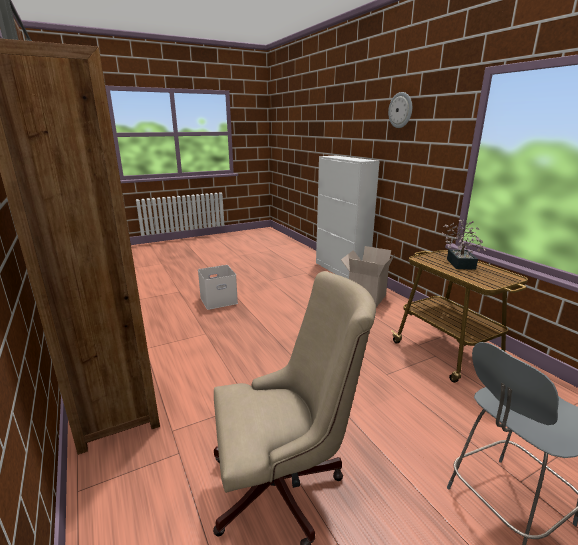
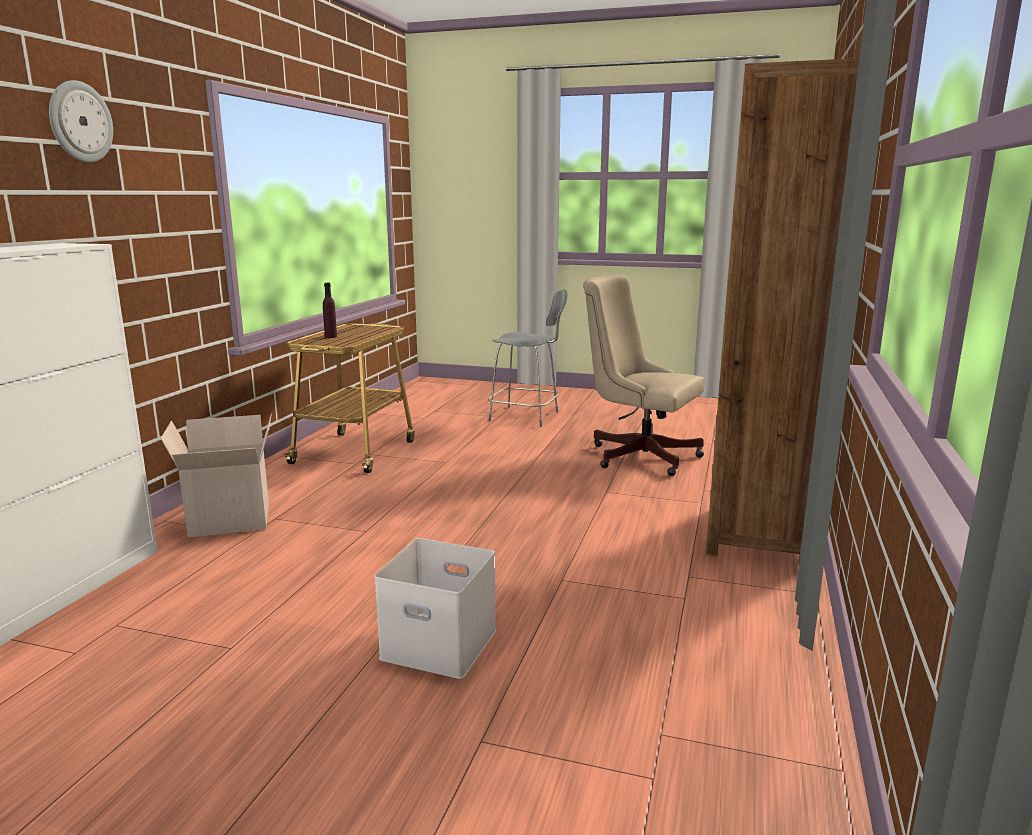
camera: 135 degrees left, 5 degrees down
(459, 262) = (331, 337): potted plant -> purple bottle

